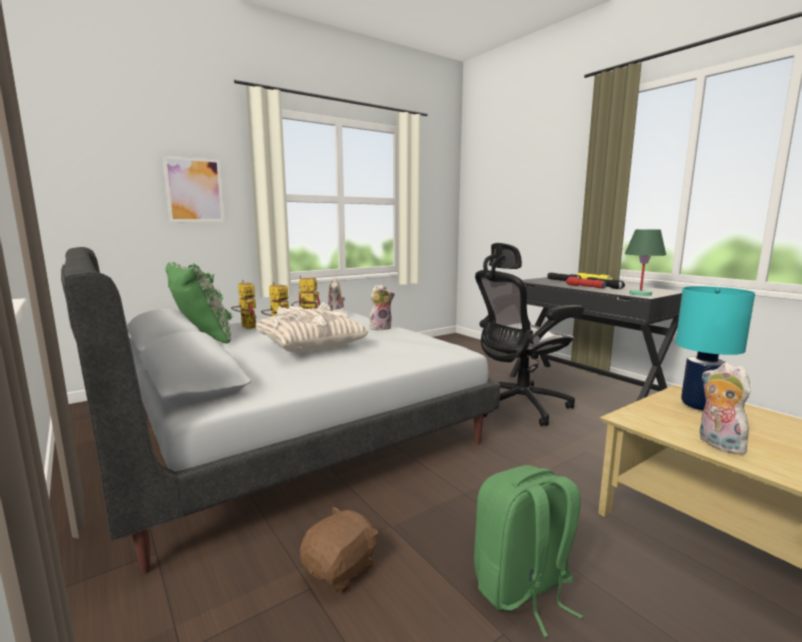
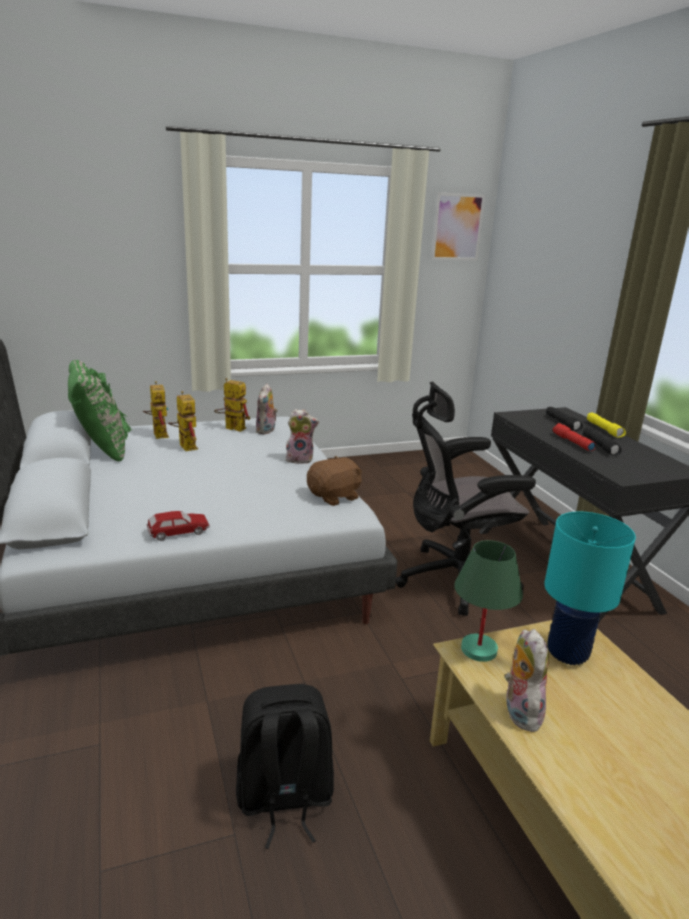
camera: 15 degrees right, 10 degrees up
(194, 190) = (119, 262): picture -> picture (457, 227)
(311, 347) = (197, 482): beige pillow -> none
(327, 375) = (178, 532): none -> toy car
(341, 570) = (135, 734): brown plush toy -> brown plush toy (334, 497)
(523, 589) = (284, 799): green backpack -> black backpack
(640, 294) = (625, 472): green table lamp -> green table lamp (479, 649)

